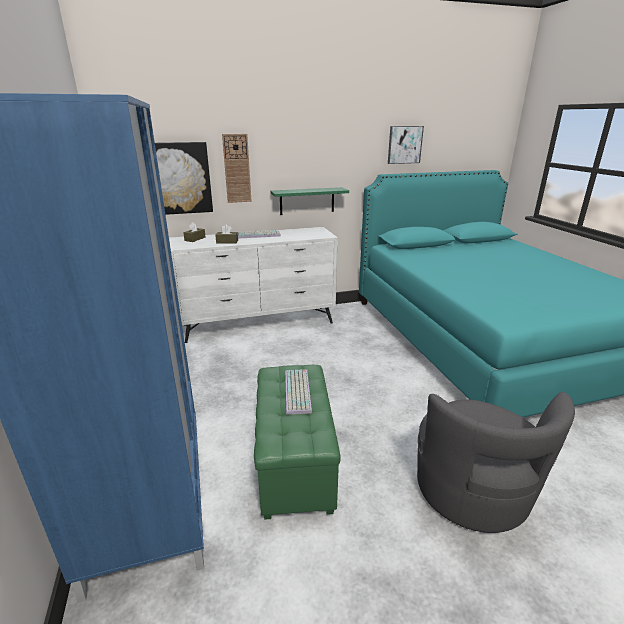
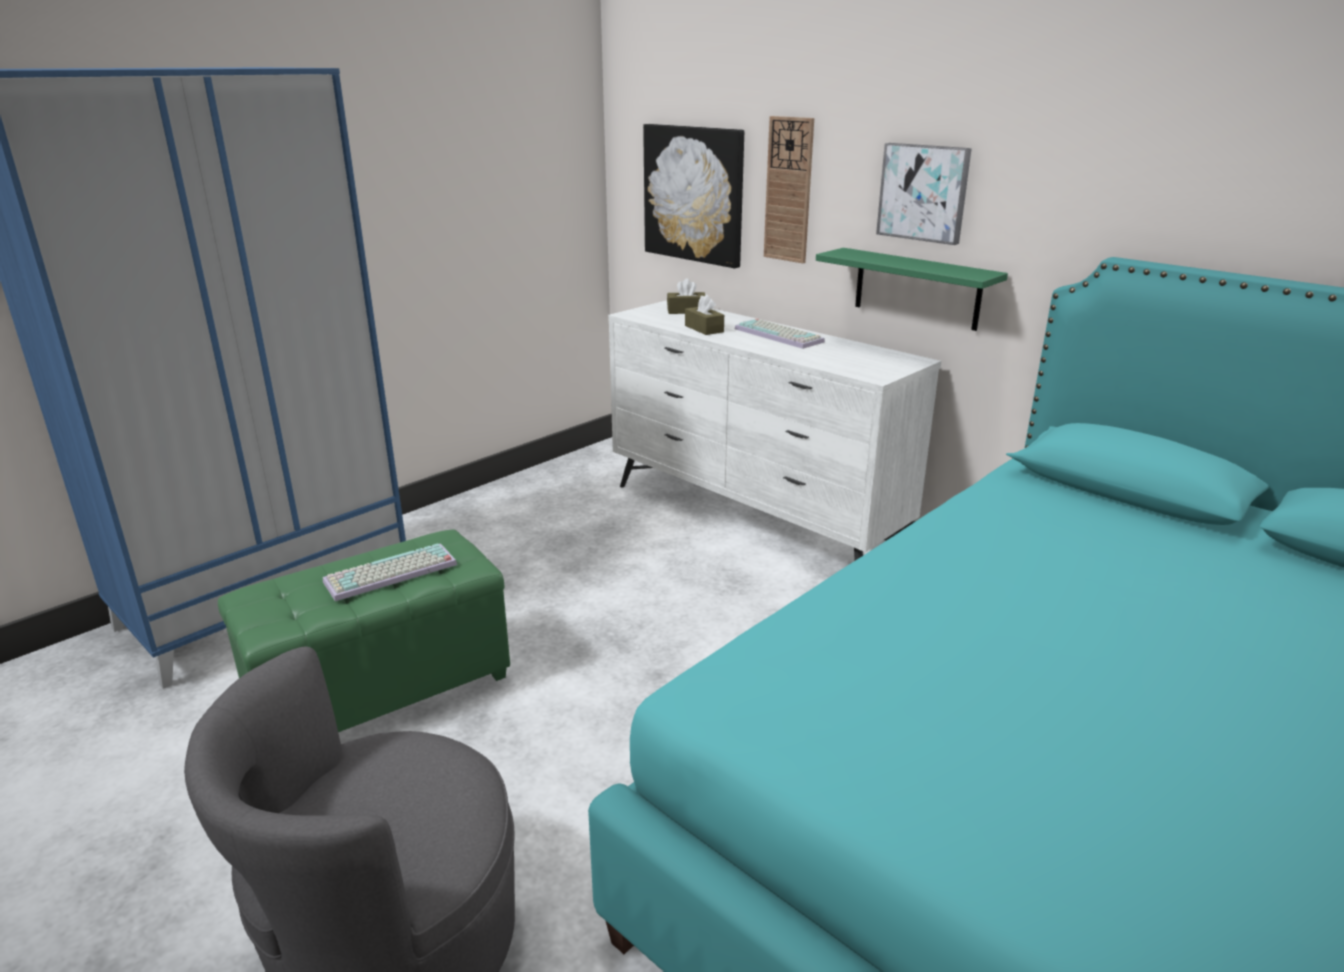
camera: 60 degrees right, 0 degrees up
(404, 144) = (1228, 179): picture -> picture (924, 192)

